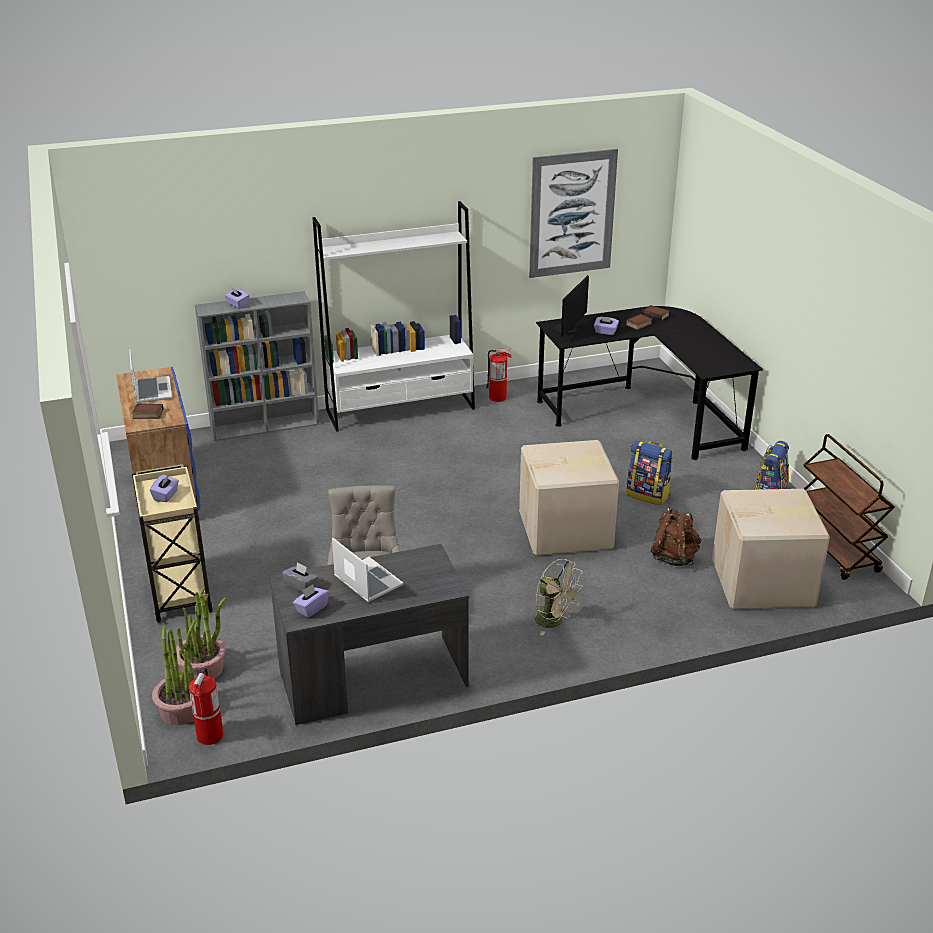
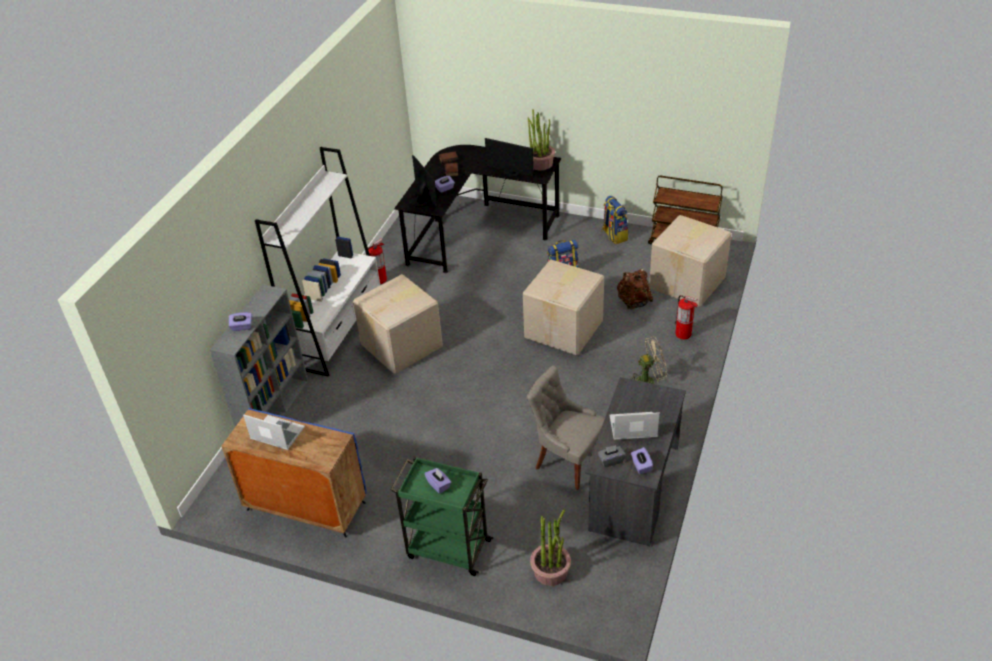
camera: 50 degrees left, 10 degrees up
(147, 414) = (313, 450): book -> none
(179, 591) = (447, 548): beige cart -> green cart
(182, 709) = (585, 599): potted plant -> potted plant (540, 163)
(210, 736) = (625, 595): fire extinguisher -> fire extinguisher (683, 334)
(422, 450) = (403, 346): none -> cardboard box
(572, 214) = (367, 115): picture -> none
(688, 354) = (512, 173): none -> monitor

